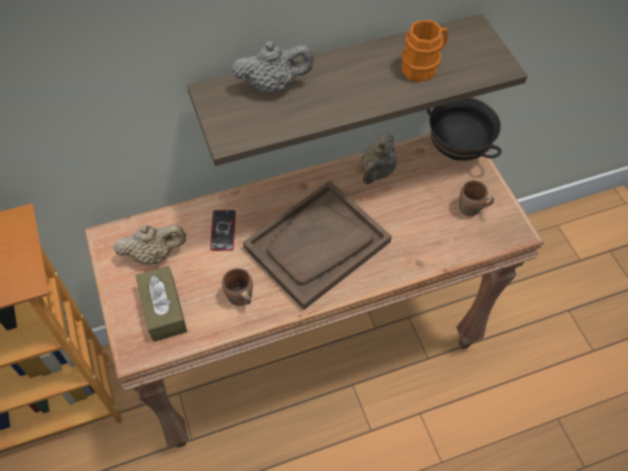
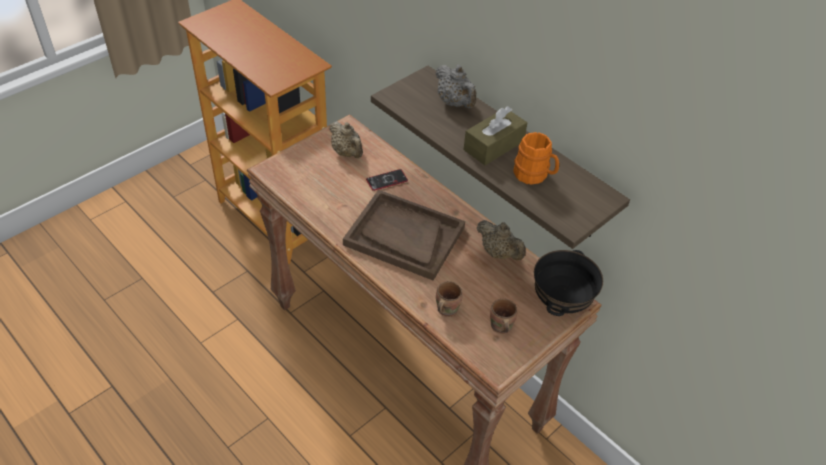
camera: 65 degrees right, 10 degrees down
(163, 309) = (306, 172): brown tissue box -> brown tissue box (493, 145)
(239, 298) = (334, 207): brown mug -> brown mug (445, 309)
(376, 172) = (498, 253): beige teapot -> beige teapot turned 135 degrees counterclockwise

